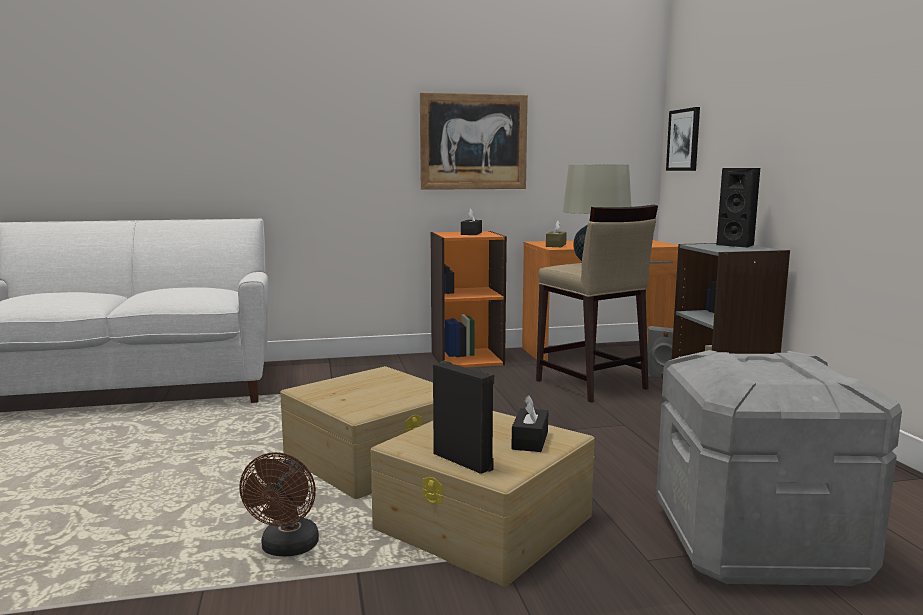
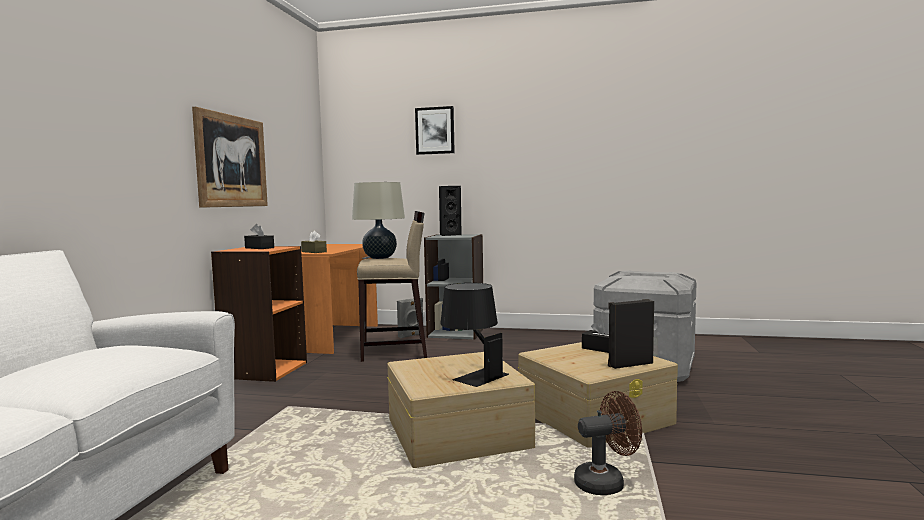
camera: 65 degrees left, 5 degrees down
(287, 549) = (606, 483): brown fan -> brown fan turned 45 degrees counterclockwise
(361, 397) = (472, 374): none -> black table lamp
(684, 140) = (354, 168): picture -> picture (435, 130)

